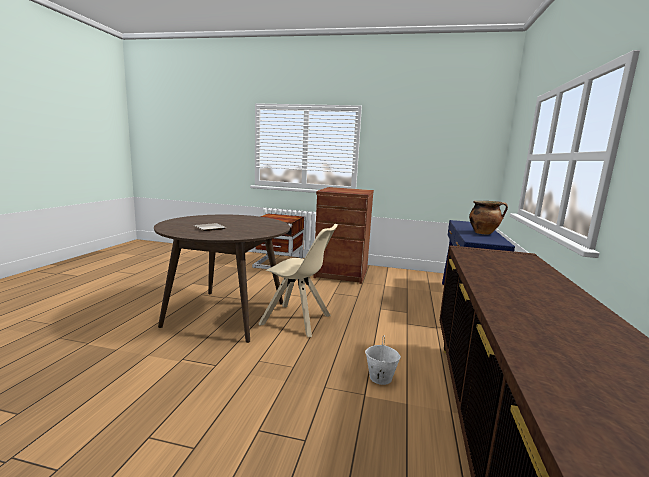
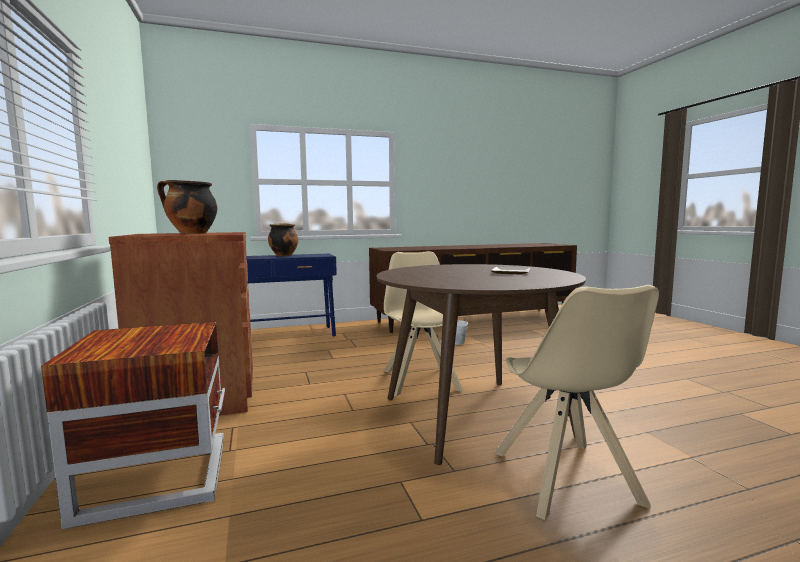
camera: 120 degrees left, 5 degrees down
(153, 308) = (566, 480): none -> beige chair
(344, 190) = (191, 233): none -> cooking pot

